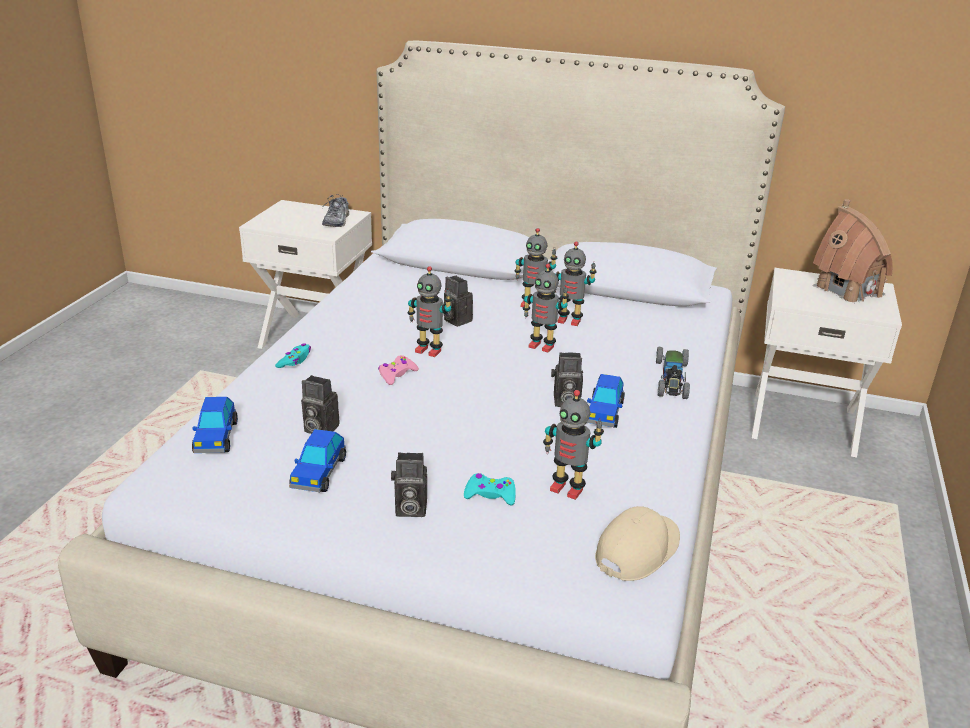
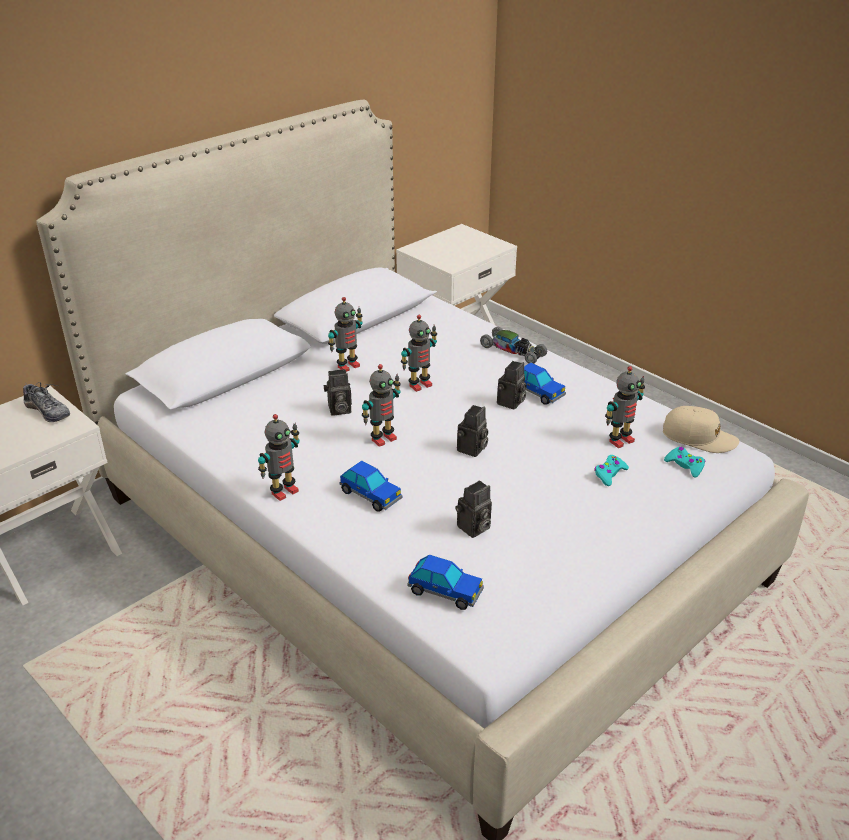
camera: 60 degrees left, 5 degrees up
(295, 360) = (335, 516): turquoise game controller -> turquoise game controller (685, 465)
(319, 473) = (538, 545): toy car -> toy car (370, 495)
(397, 374) = (411, 466): pink game controller -> none
(409, 509) = (607, 515): camera -> camera (472, 450)
(569, 320) = (390, 359): toy robot -> toy robot (283, 491)
(637, 550) = (699, 437): beige cap -> beige cap turned 135 degrees clockwise
(848, 290) = (456, 240): toy house -> none

